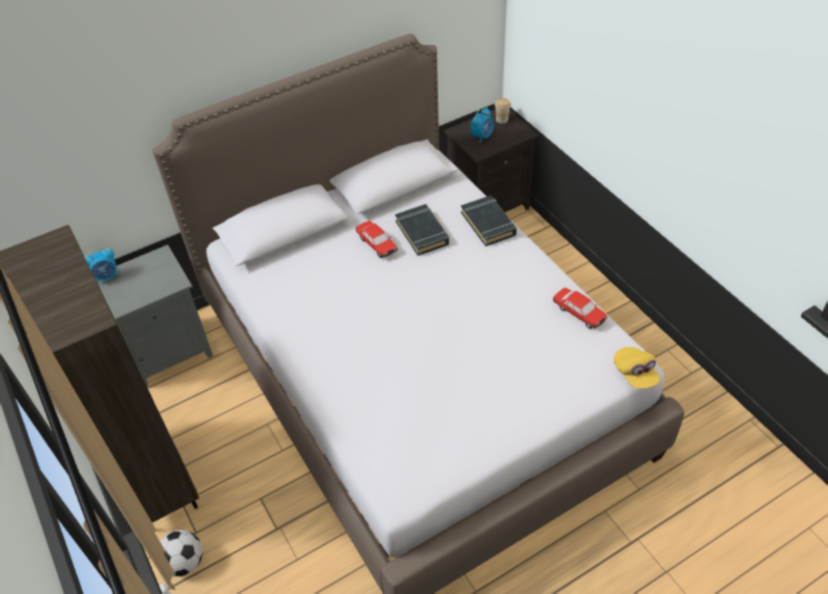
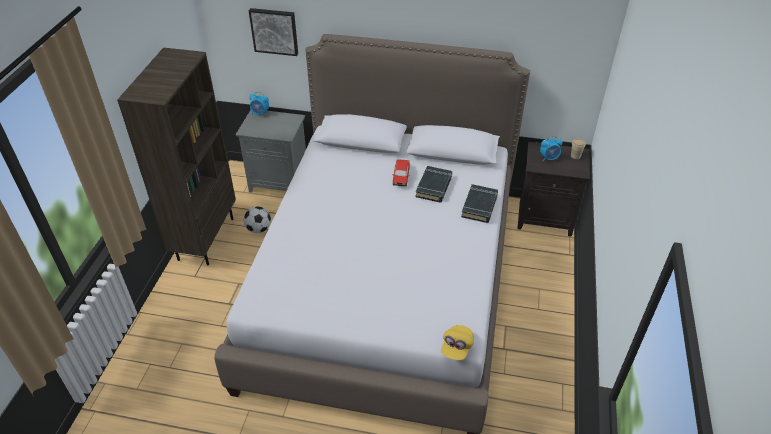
camera: 40 degrees right, 5 degrees down
(91, 151) = (274, 31): none -> picture
(184, 562) = (175, 286): football -> football (259, 229)
(578, 312) = (468, 290): toy car -> none

